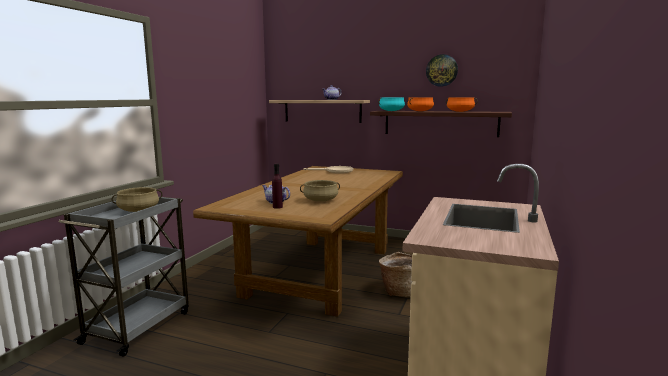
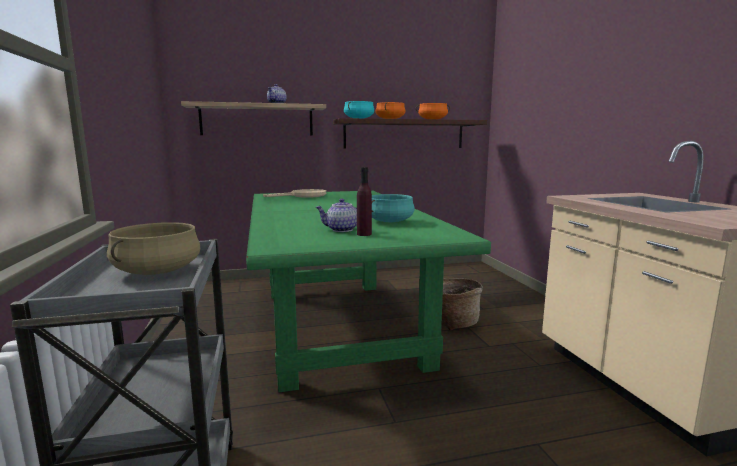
camera: 35 degrees left, 0 degrees up
(320, 200) = (389, 221): beige cooking pot -> turquoise cooking pot
(320, 272) = (339, 325): brown dining table -> green dining table
(441, 70) = (404, 74): wall clock -> none

